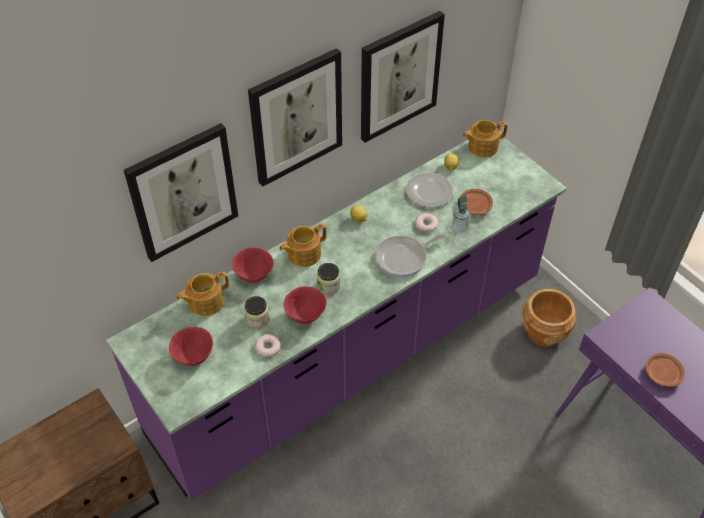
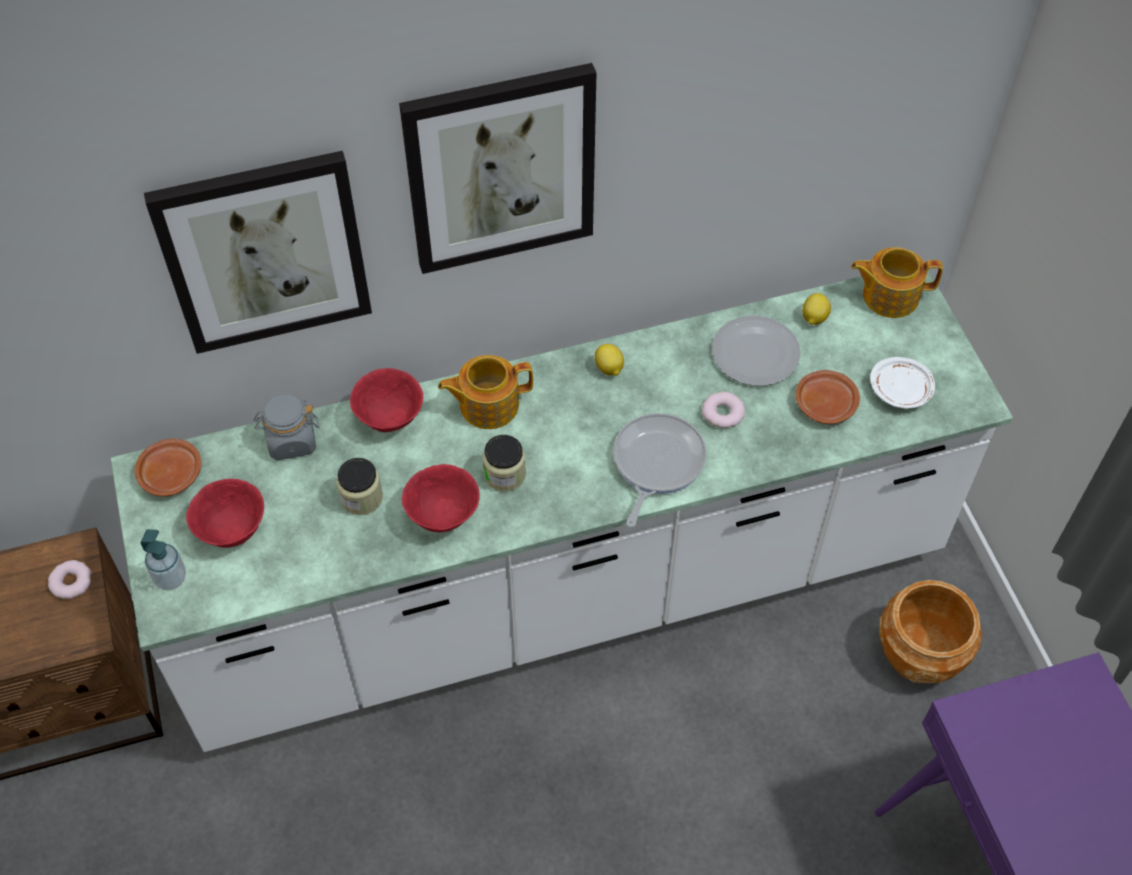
camera: 20 degrees right, 5 degrees up
(205, 302) = (291, 441): teapot -> grey jar
(268, 347) = (357, 552): donut -> donut (71, 582)
(352, 357) = (566, 592): purple counter -> white counter
(399, 76) = (728, 136): picture -> none
(404, 258) = (656, 463): frying pan -> frying pan turned 120 degrees clockwise
(460, 228) = (780, 436): soap dispenser -> soap dispenser (170, 578)
(508, 189) = (901, 390): none -> white plate
(662, 373) = (1047, 825): brown plate -> brown plate (171, 473)

